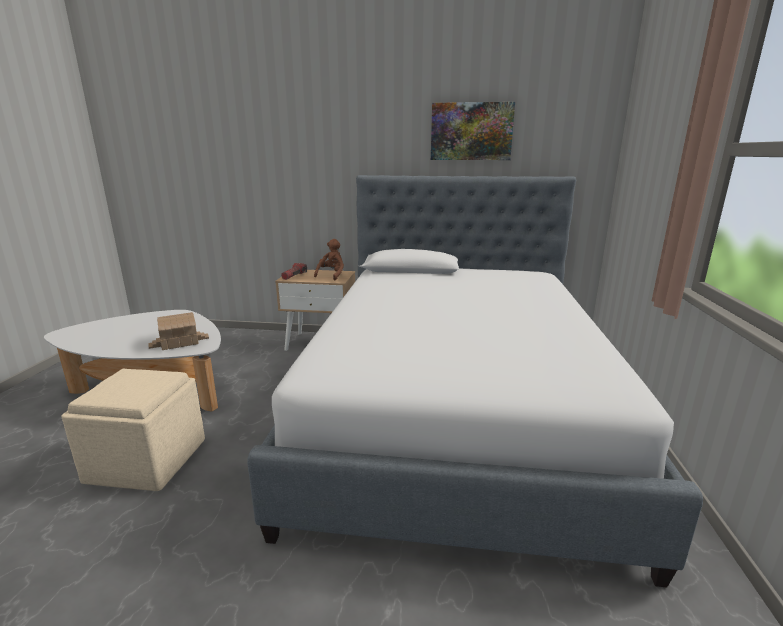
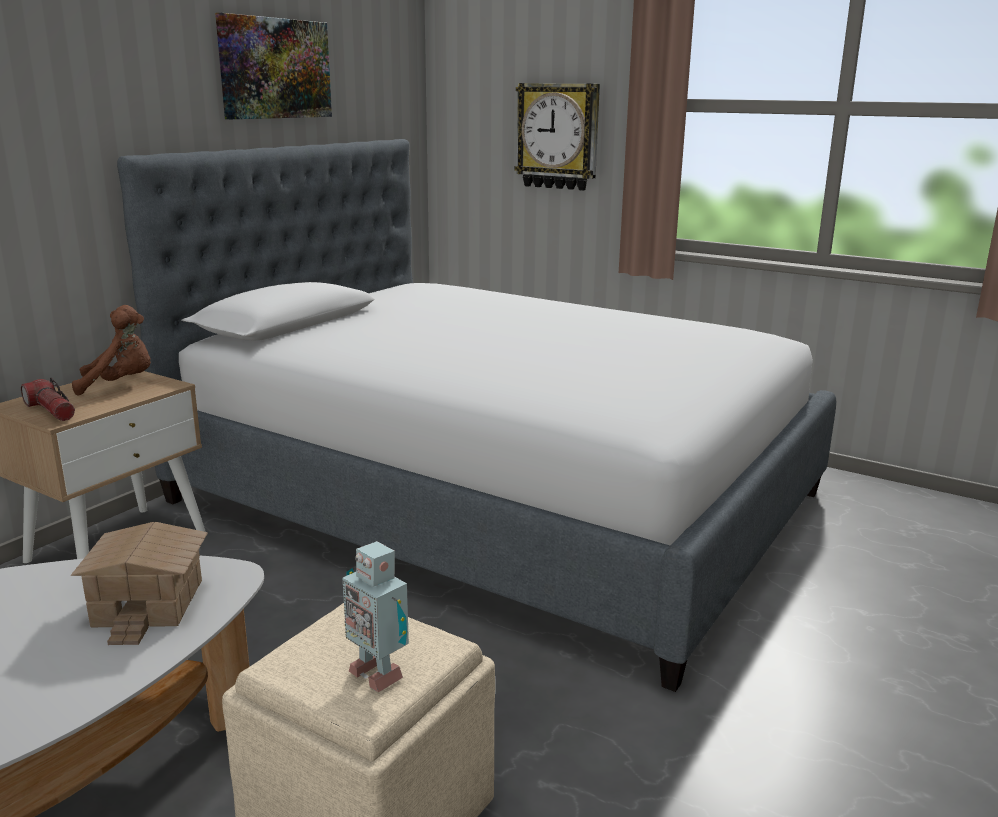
camera: 65 degrees left, 0 degrees up
(115, 392) = (378, 672): none -> toy robot
(332, 275) = (120, 384): brown plush toy -> brown plush toy turned 120 degrees clockwise
(662, 179) = (558, 136): none -> wall clock

